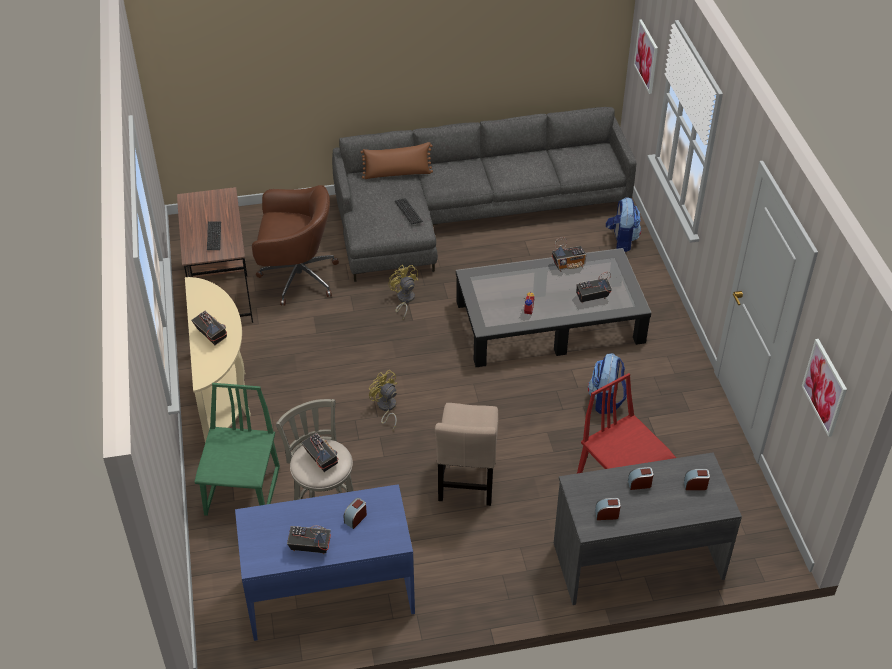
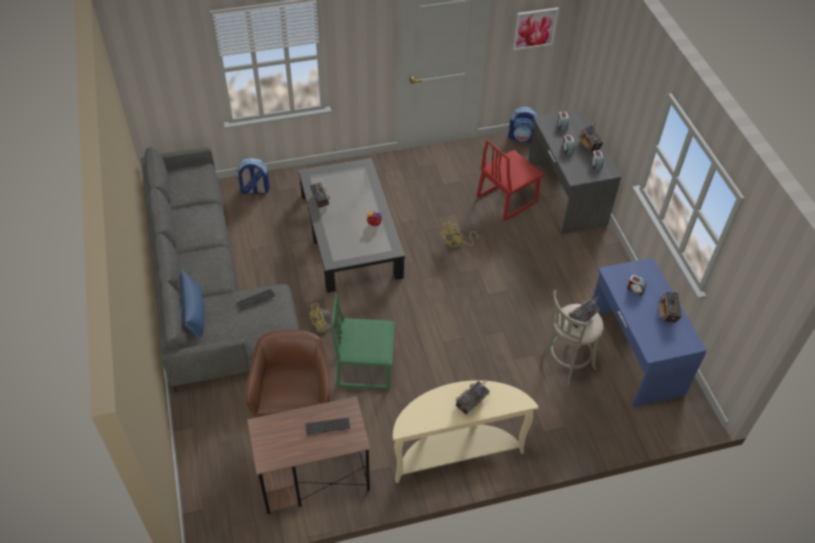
camera: 95 degrees left, 5 degrees up
(243, 492) = (555, 421): green chair -> green chair (365, 367)
(386, 408) = (453, 333): yellow fan -> yellow fan (456, 244)
(397, 174) = (194, 312): brown pillow -> blue pillow
(467, 480) = (517, 280): beige chair -> none
(591, 297) = (357, 188): radio -> radio (589, 145)
(606, 400) = (430, 204): backpack -> backpack (522, 138)
(646, 56) = (166, 77): picture -> none

